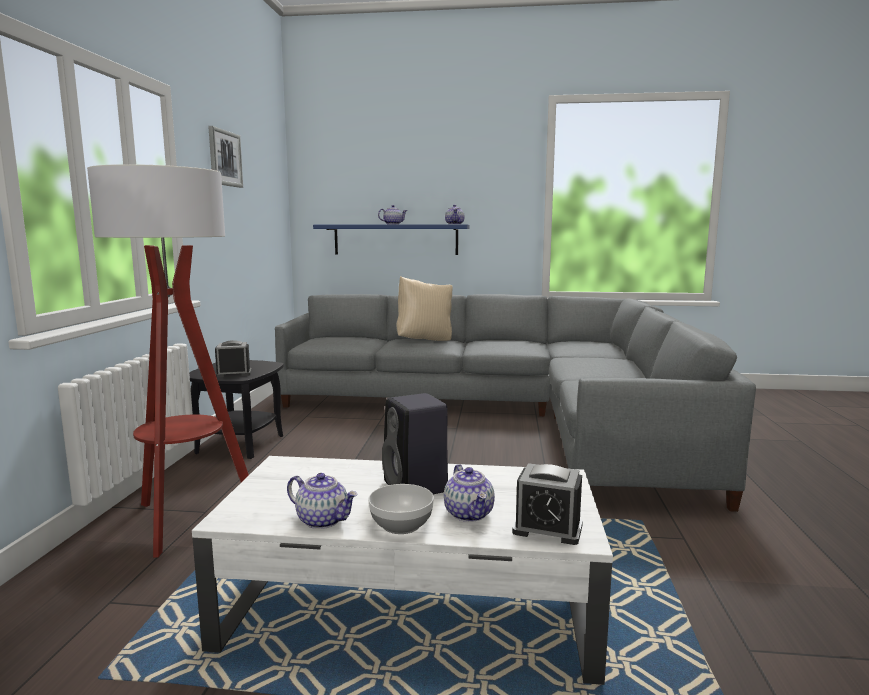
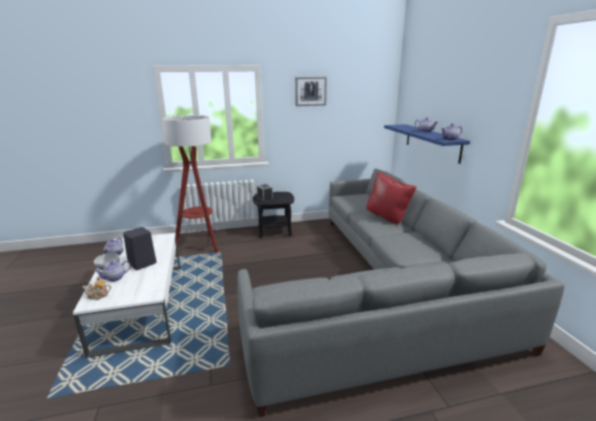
camera: 70 degrees right, 10 degrees up
(425, 340) = (388, 218): beige pillow -> red pillow
(547, 528) = (98, 296): alarm clock -> teapot

